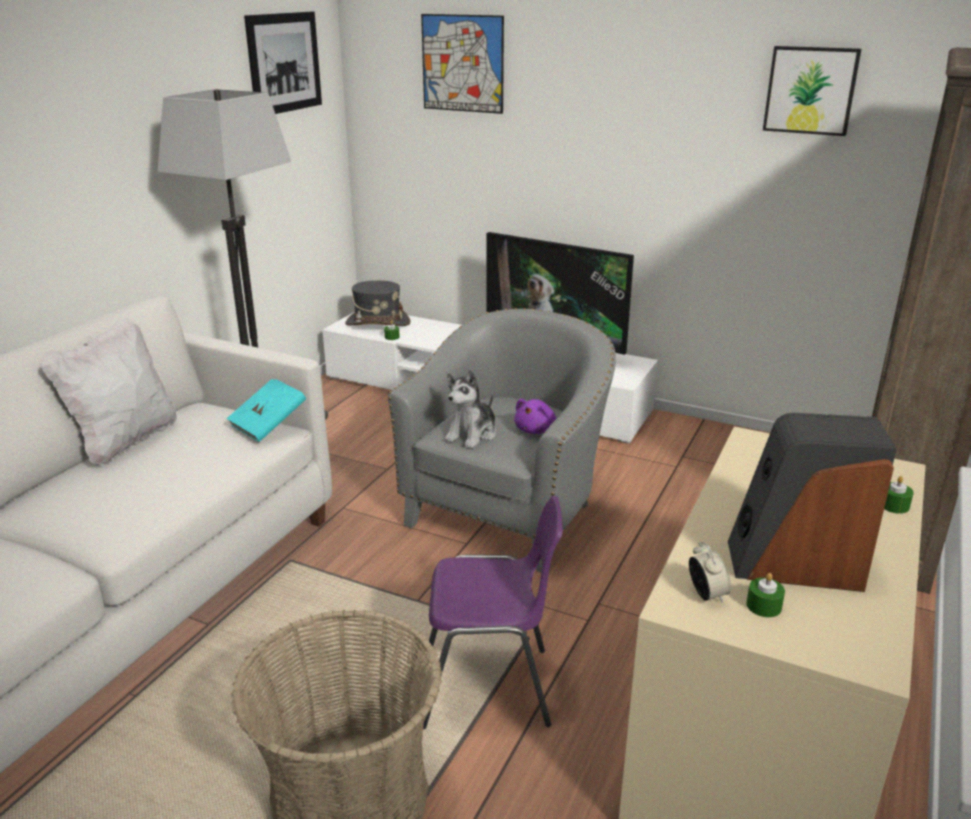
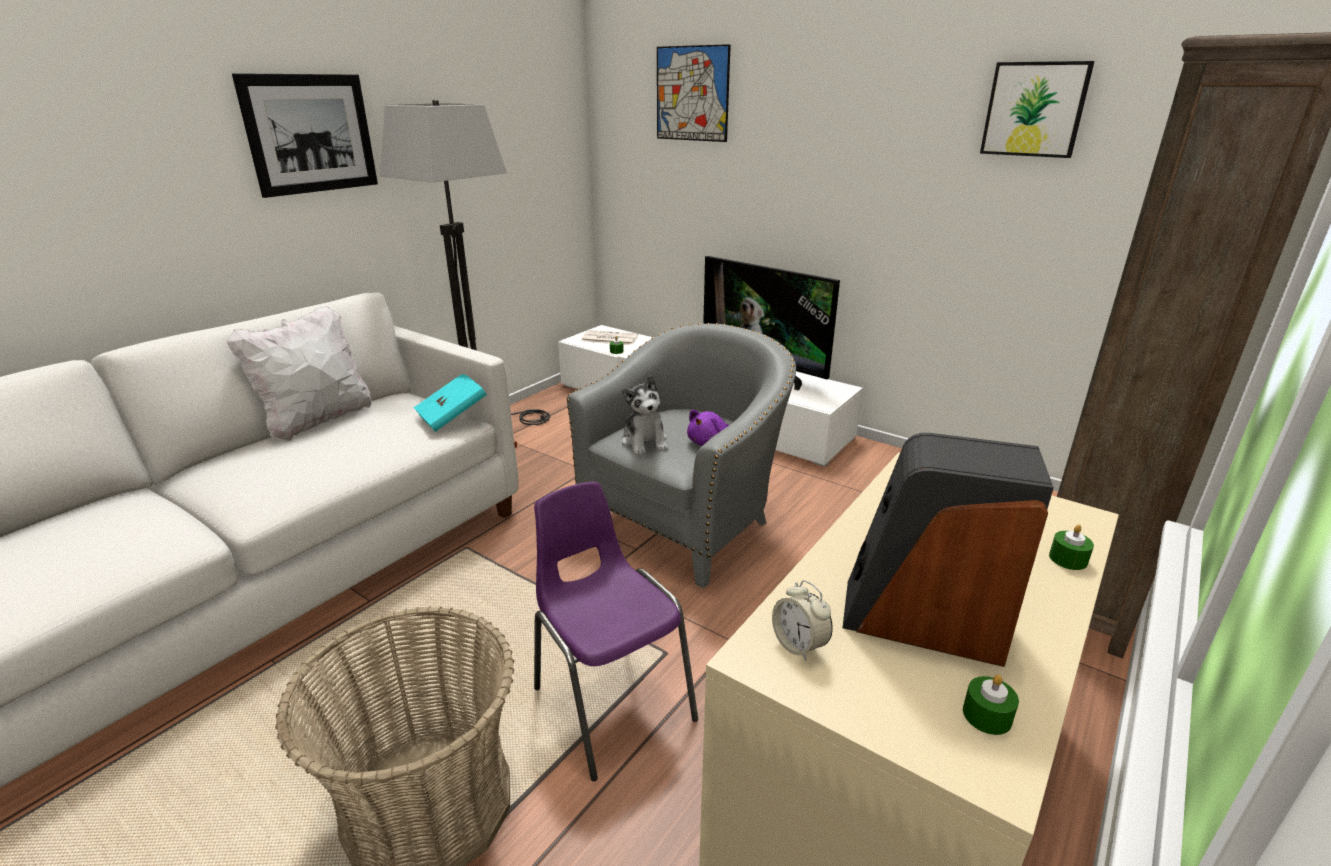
camera: 10 degrees right, 0 degrees up
(284, 63) = (527, 91): picture -> picture (310, 134)
(377, 323) = (608, 338): grey hat -> newspaper
(472, 434) = (645, 441): plush toy -> plush toy turned 60 degrees counterclockwise
(490, 687) = (611, 702): purple chair -> purple chair turned 135 degrees counterclockwise
(706, 594) = (799, 645): alarm clock -> alarm clock turned 150 degrees clockwise
(763, 606) = (866, 669): green candle -> green candle (987, 715)

